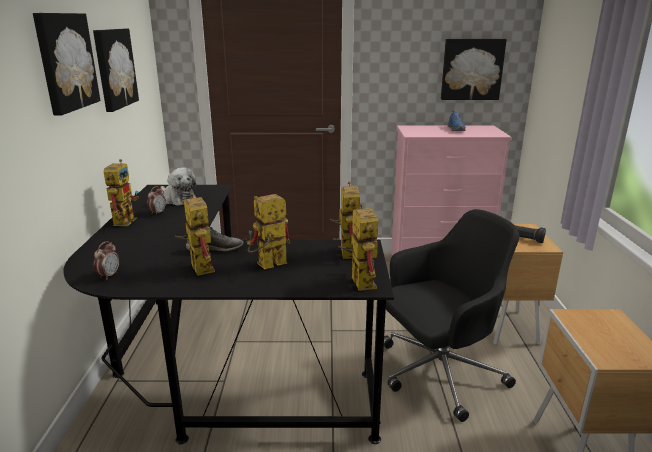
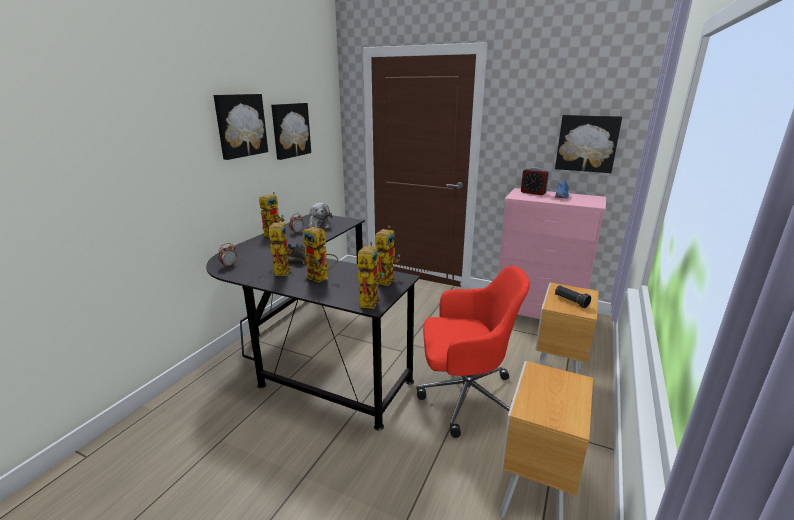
camera: 25 degrees right, 0 degrees up
(267, 266) = (322, 278): toy robot -> toy robot turned 135 degrees counterclockwise
(424, 128) = (533, 193): none -> alarm clock
(437, 373) = (464, 397): black office chair -> red office chair

